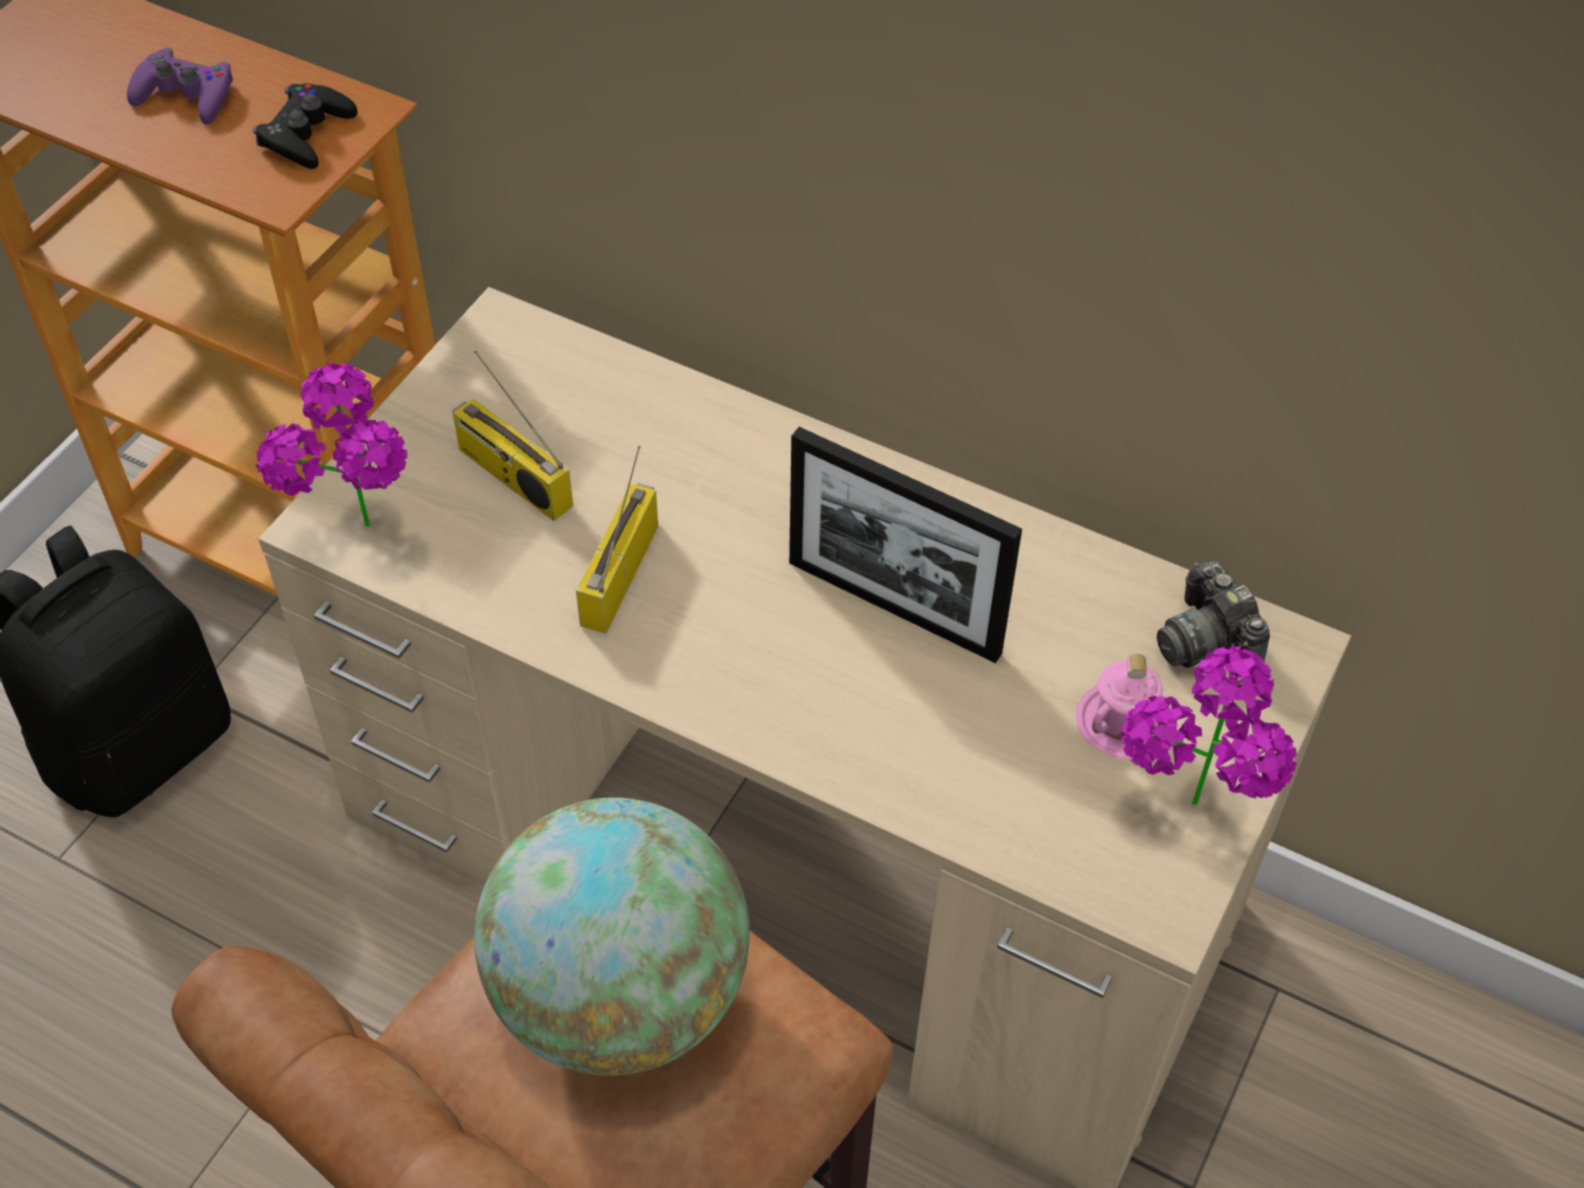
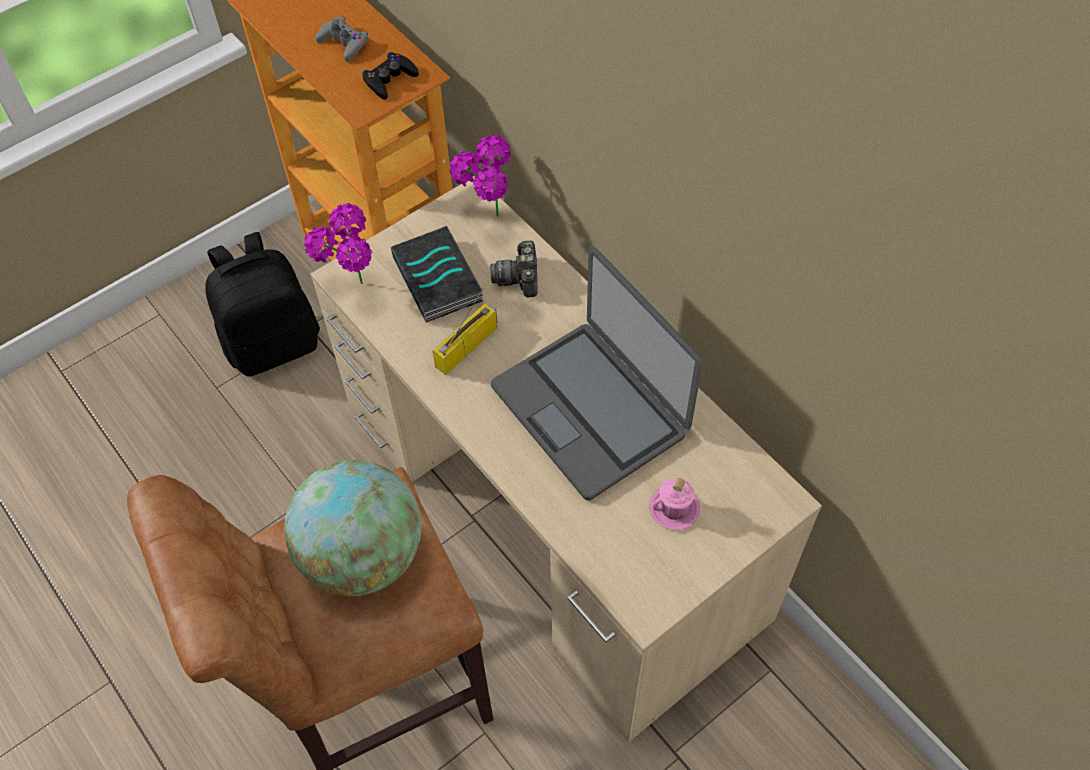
camera: 25 degrees right, 5 degrees up
(185, 95) = (344, 43): purple game controller -> grey game controller
(511, 477) = (439, 279): radio -> book
(893, 607) = (591, 409): picture frame -> laptop
(1187, 828) = (678, 574): potted plant -> potted plant (488, 223)
(1207, 639) = (742, 481): camera -> camera (519, 278)

